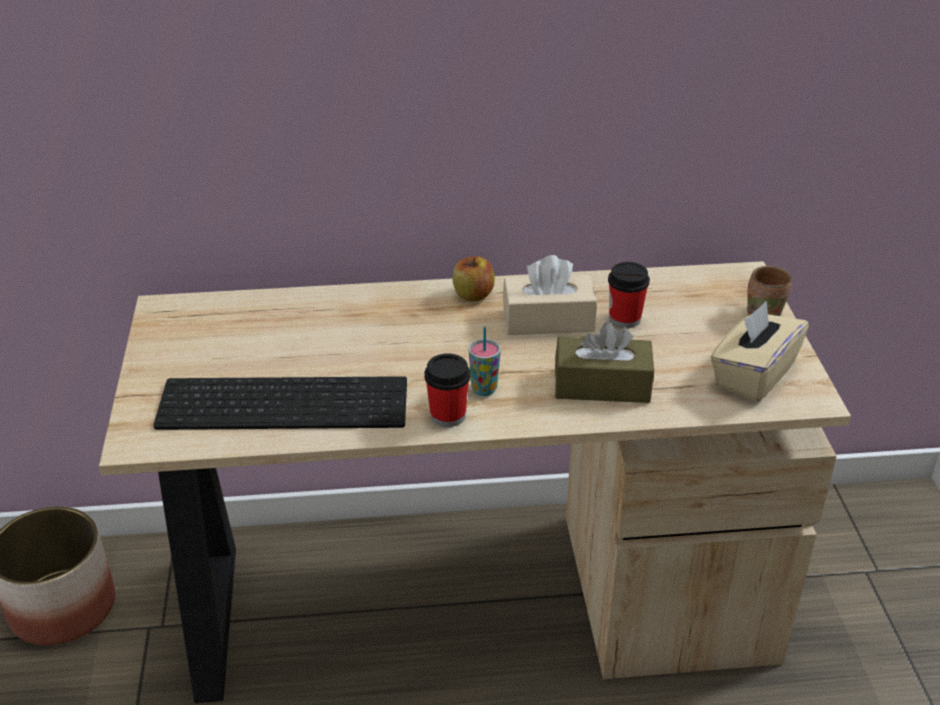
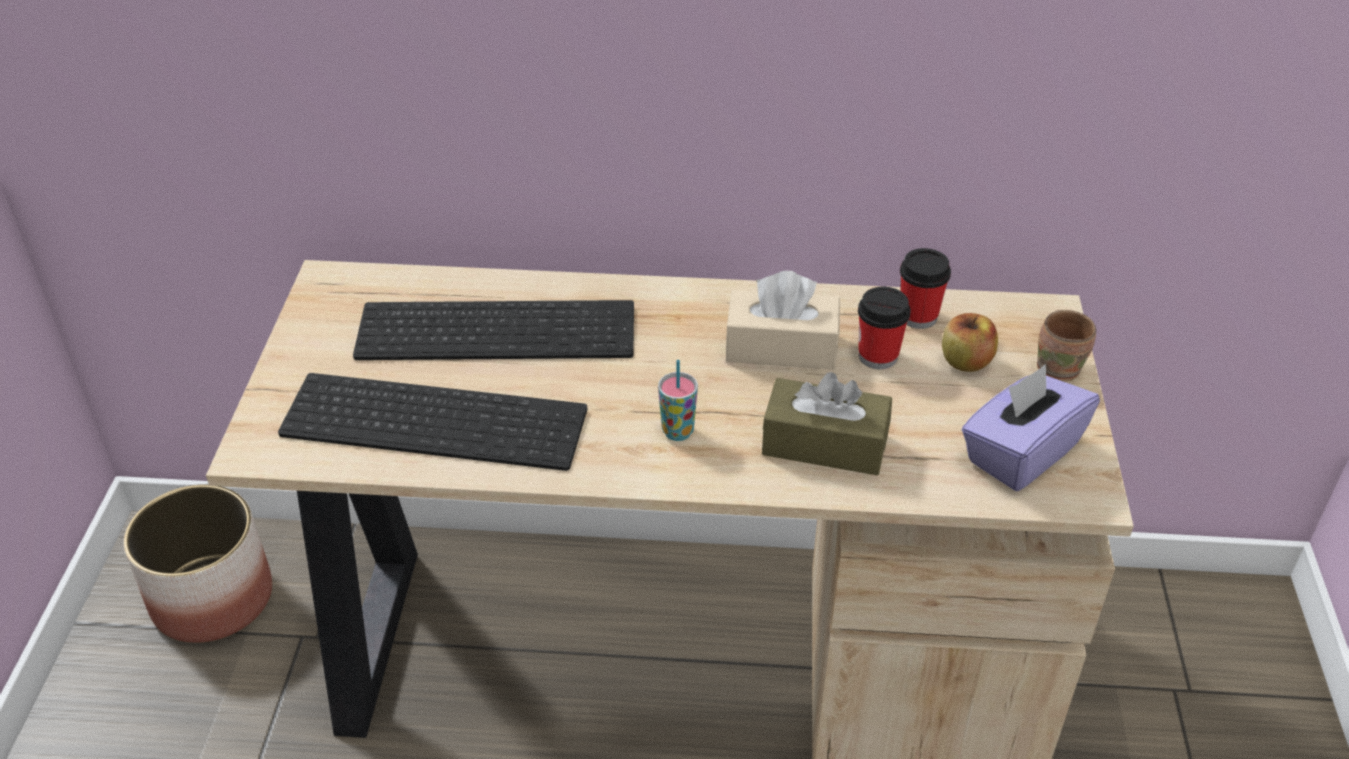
camera: 10 degrees right, 5 degrees up
(318, 330) = (500, 328): none -> keyboard
(448, 415) = (624, 462): cup -> cup (918, 316)
(473, 295) = (698, 302): apple -> apple (966, 361)
(753, 375) = (1020, 453): beige tissue box -> purple tissue box

